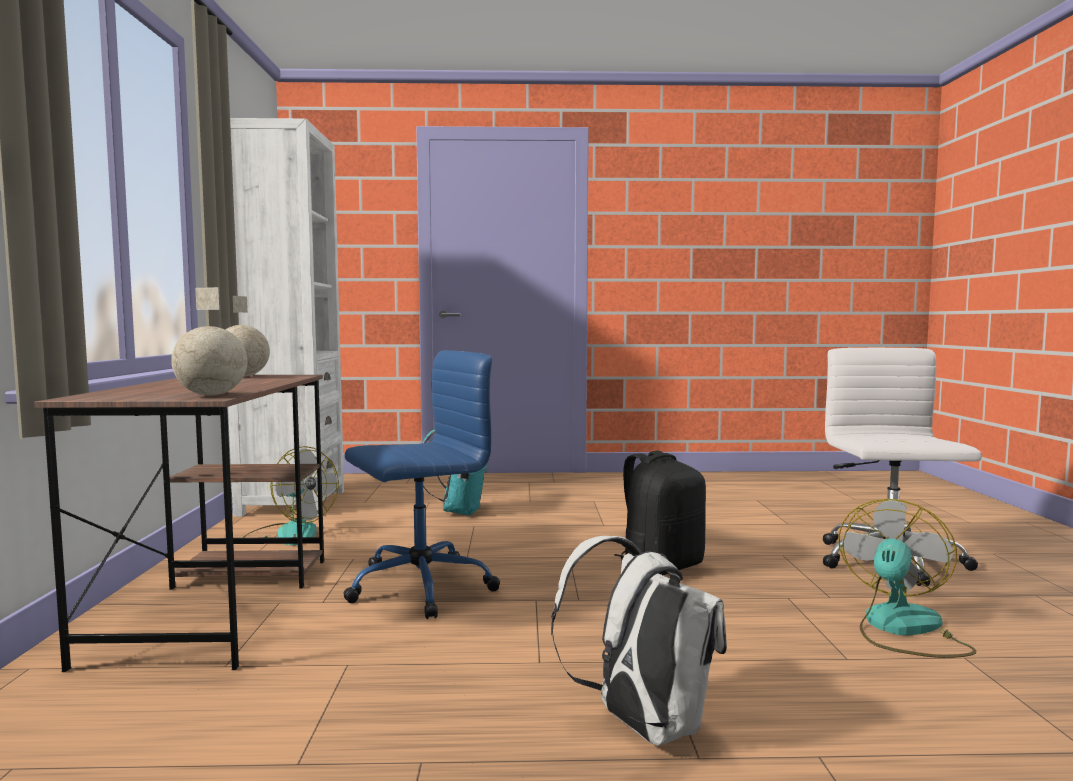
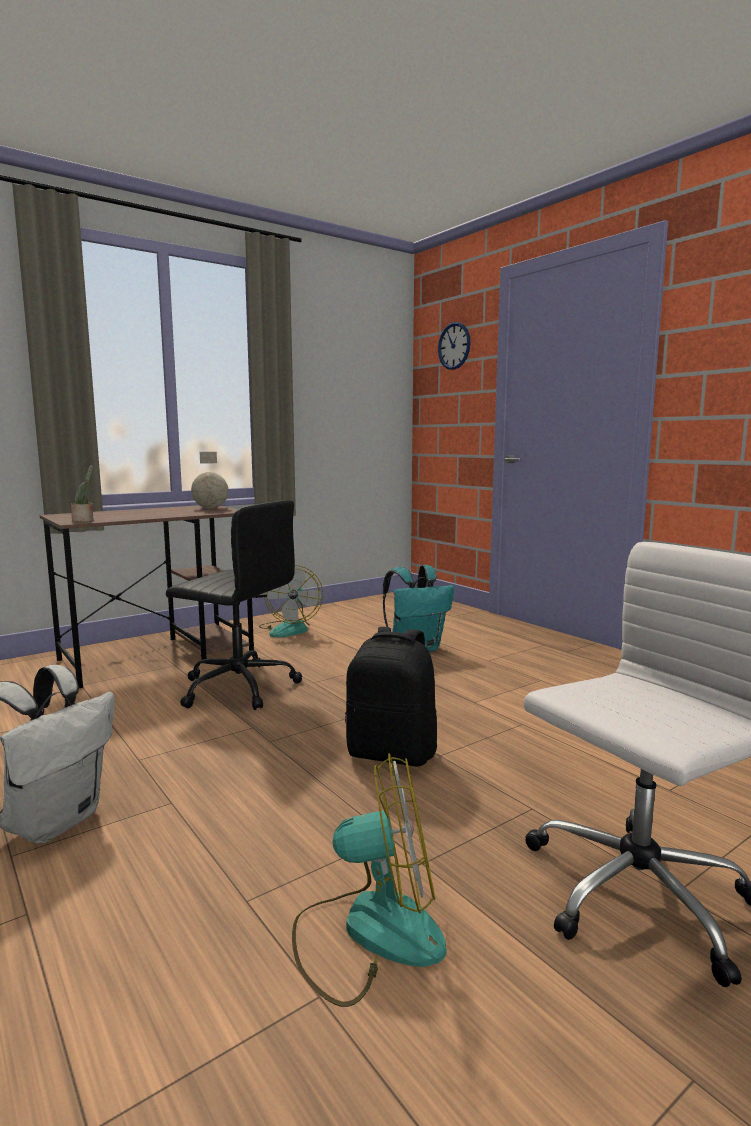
camera: 55 degrees right, 5 degrees up
(211, 395) = (84, 520): globe -> potted plant
(291, 503) = (349, 609): white bookcase -> none
(353, 194) = (454, 346): none -> wall clock
(418, 587) = (237, 687): blue office chair -> black office chair

